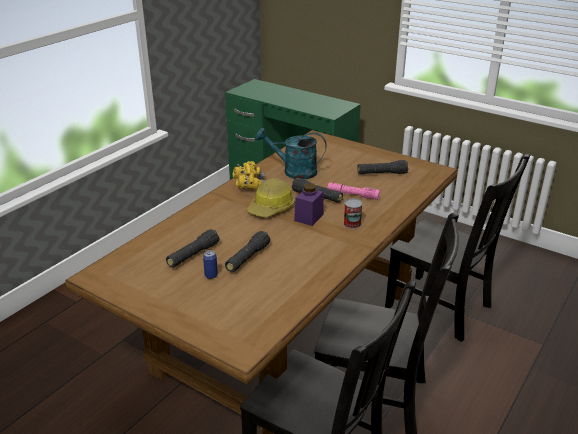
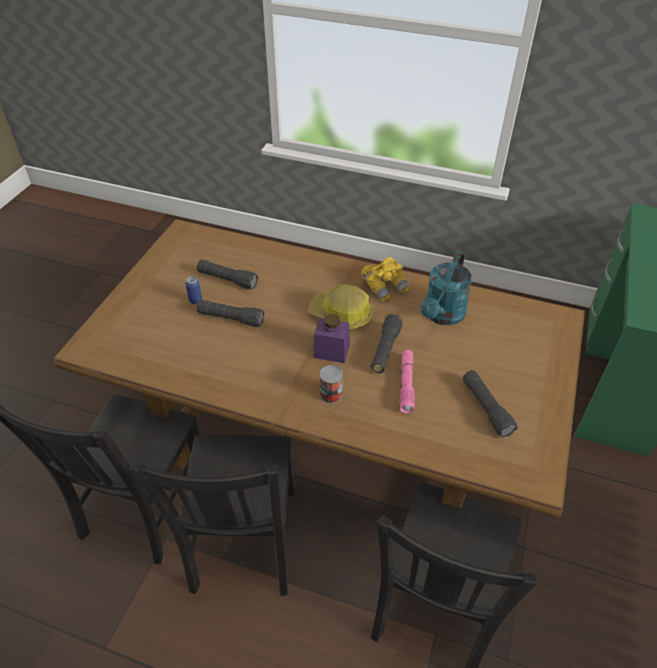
camera: 75 degrees right, 15 degrees up
(294, 171) = (442, 316): turquoise watering can -> turquoise watering can turned 150 degrees counterclockwise

